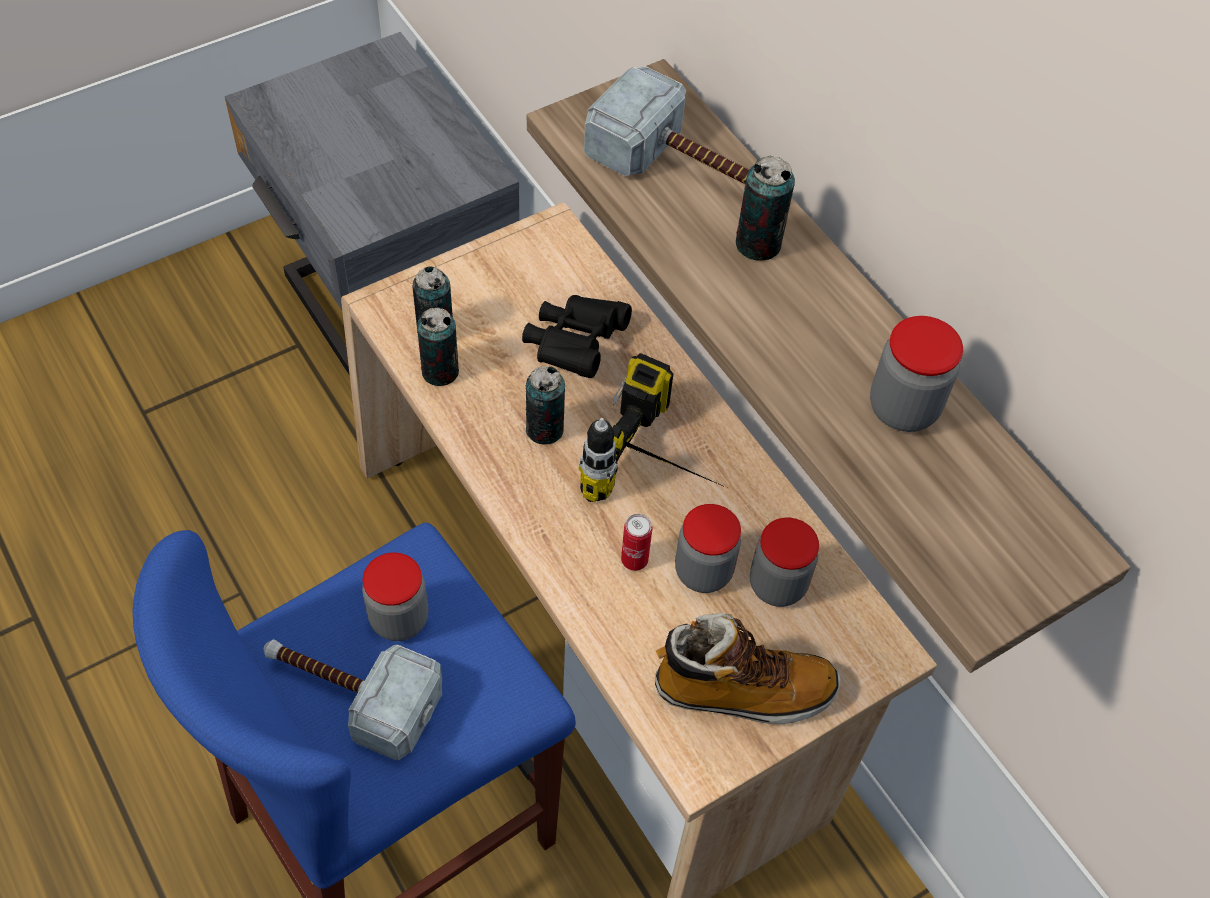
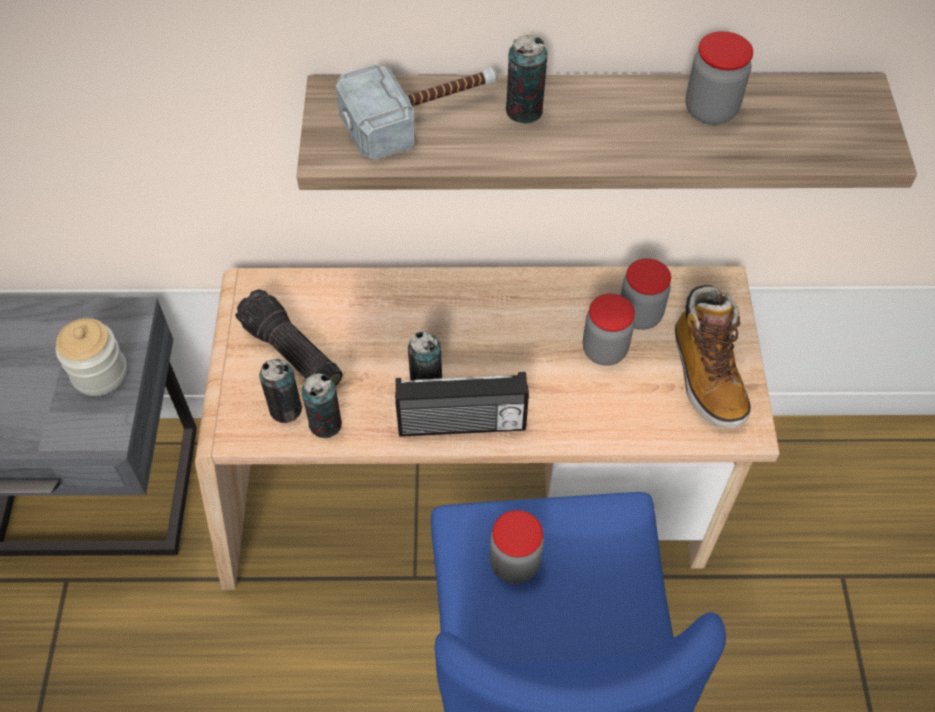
camera: 55 degrees left, 0 degrees up
(349, 692) = (557, 627): hammer -> none
(407, 189) = (100, 373): none -> jar
(500, 301) = (290, 353): none -> flashlight
(515, 485) = (462, 425): none -> radio
(575, 345) = (366, 327): black binoculars -> none
(634, 560) = (571, 385): can -> none
(662, 472) = (510, 332): power drill -> none
(743, 690) = (706, 376): boot -> boot turned 135 degrees clockwise

